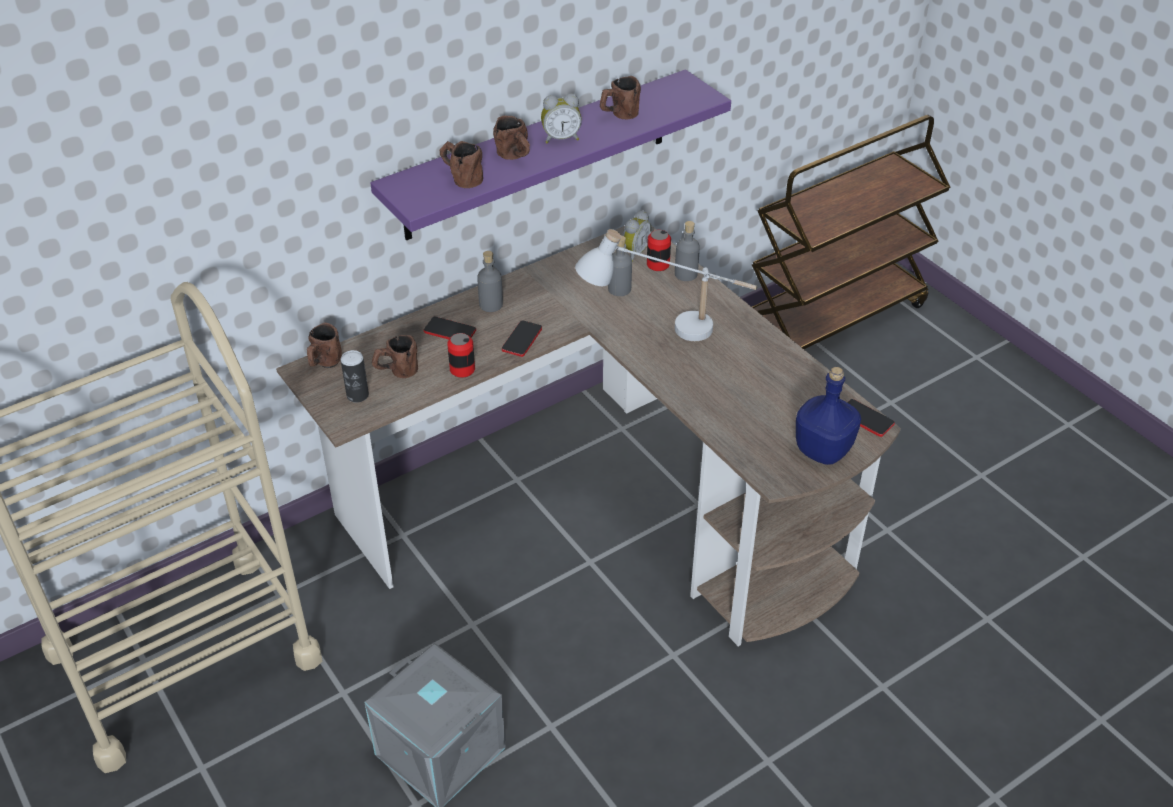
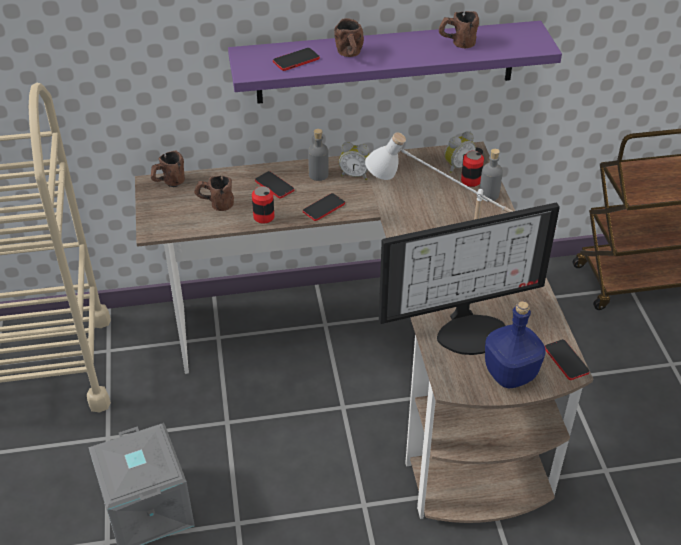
camera: 25 degrees right, 0 degrees up
(357, 395) = (176, 213): can -> none
(460, 177) = (296, 60): brown mug -> phone
(561, 138) = (396, 50): alarm clock -> alarm clock (355, 175)
(619, 289) = (426, 191): grey bottle -> none
(755, 418) = (469, 328): none -> monitor

